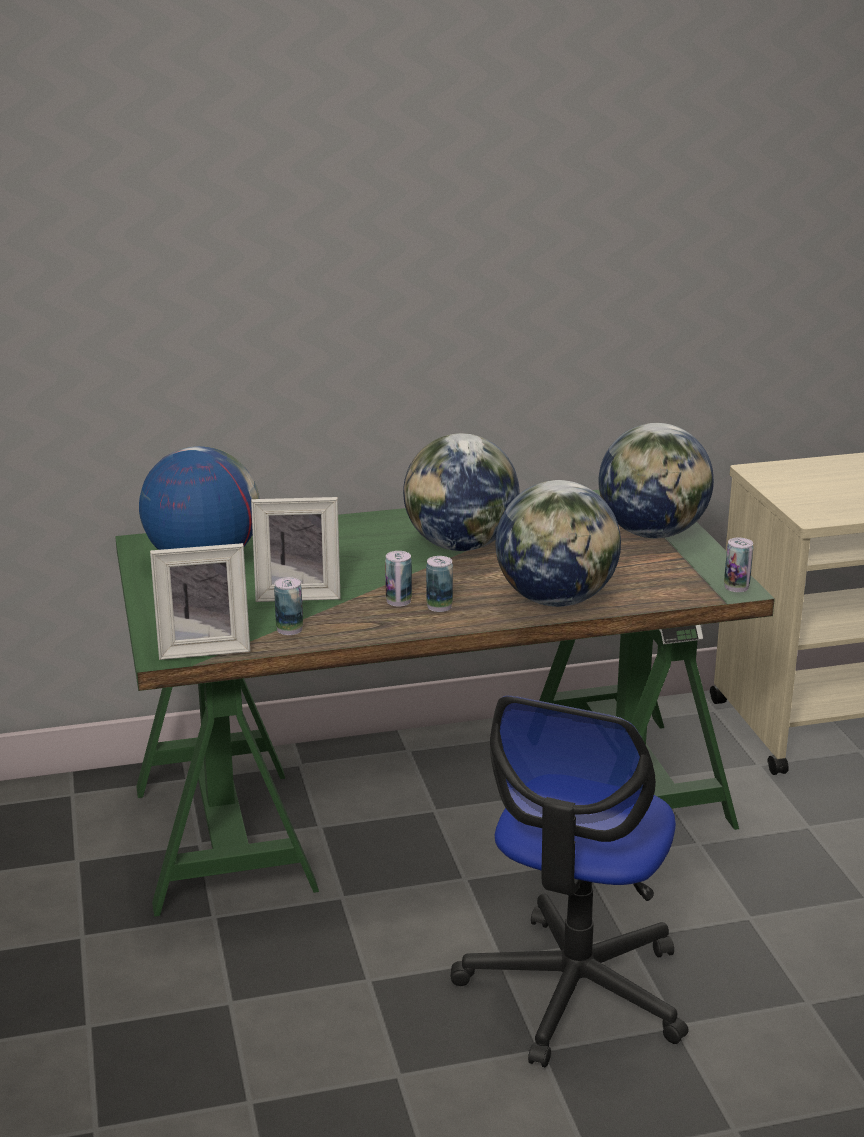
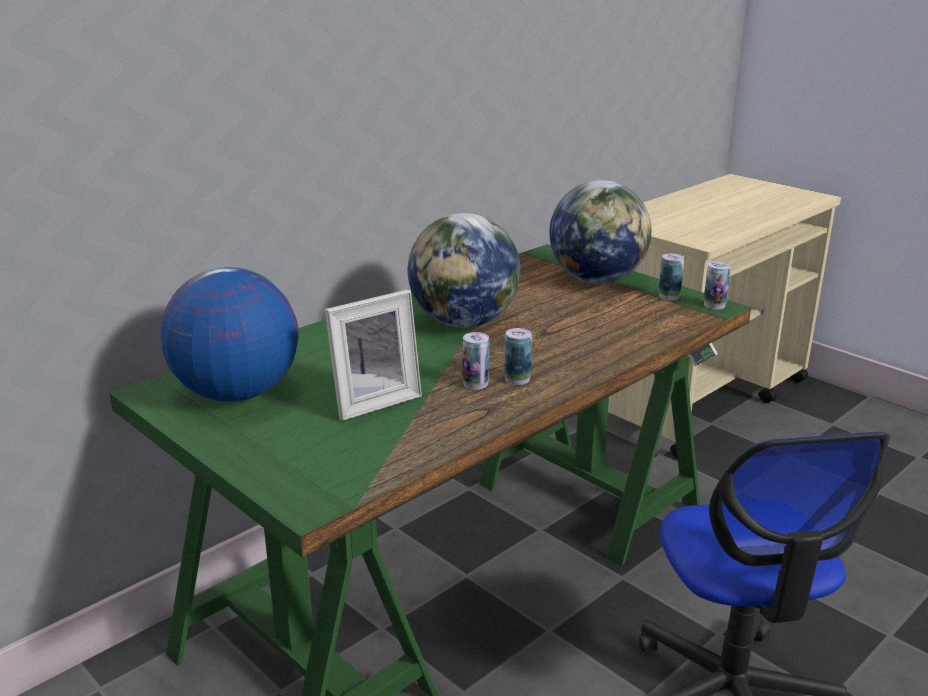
camera: 30 degrees left, 0 degrees up
(203, 647) = (344, 484): picture frame -> none
(289, 629) = (409, 439): can -> can (669, 296)
(556, 600) = (603, 348): globe -> none

